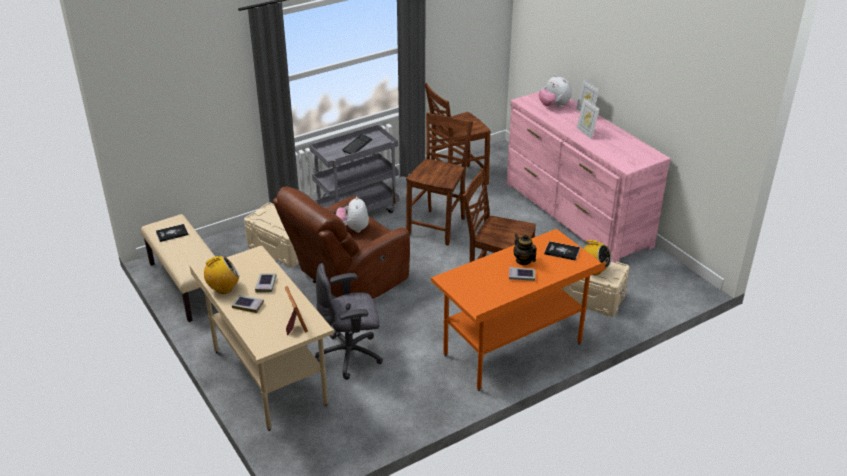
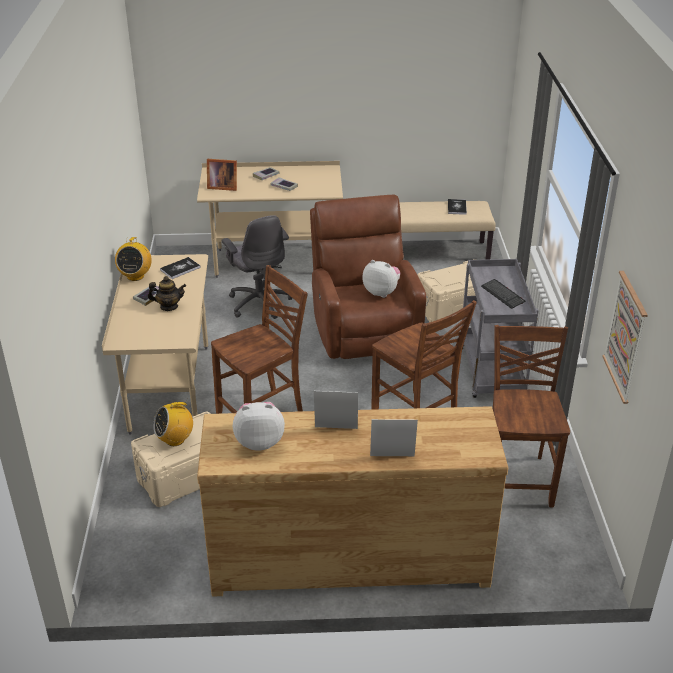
camera: 120 degrees right, 0 degrees up
(223, 288) = (298, 171): radio -> radio (135, 276)
(350, 355) = (259, 302): grey office chair -> grey office chair turned 135 degrees clockwise
(458, 39) = (626, 337): none -> picture
(513, 350) = (169, 388): orange desk -> beige desk
(554, 106) = (439, 437): plush toy -> plush toy (259, 441)
(562, 251) = (154, 334): book -> book (180, 269)
(576, 214) = (348, 557): pink dresser -> brown dresser

